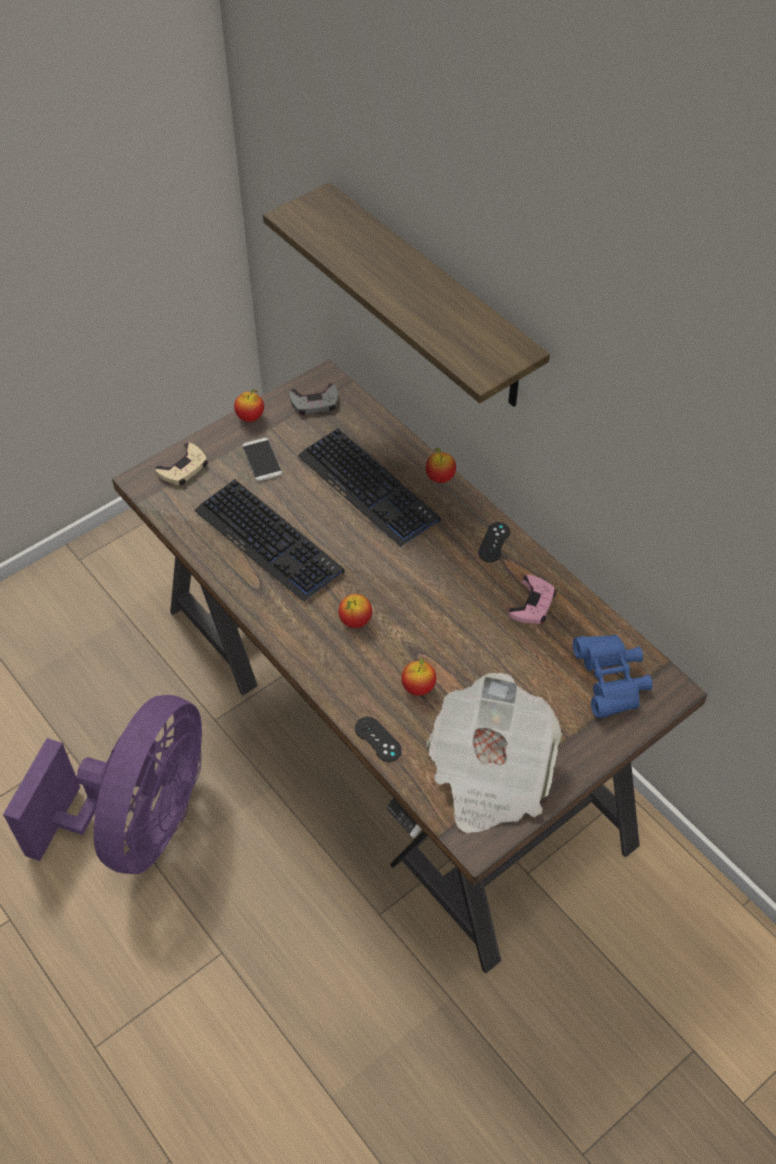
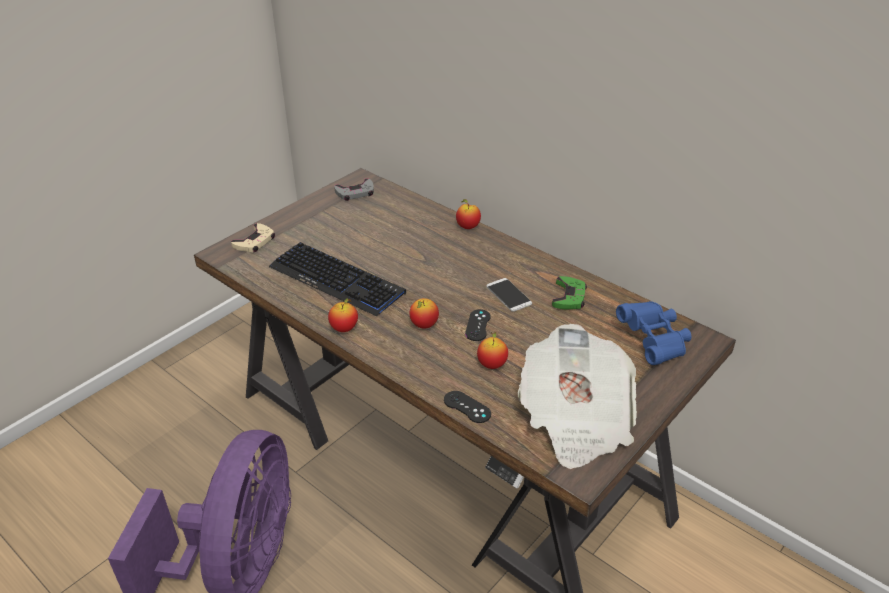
camera: 10 degrees left, 15 degrees down
(250, 417) = (305, 206): apple -> apple (344, 328)
(262, 460) = (320, 230): phone -> phone (508, 295)
(369, 488) = (412, 239): keyboard -> none
(431, 299) = (449, 71): shelf -> none
(494, 542) = (524, 261): black game controller -> black game controller (478, 325)
(532, 604) = (569, 297): pink game controller -> green game controller

